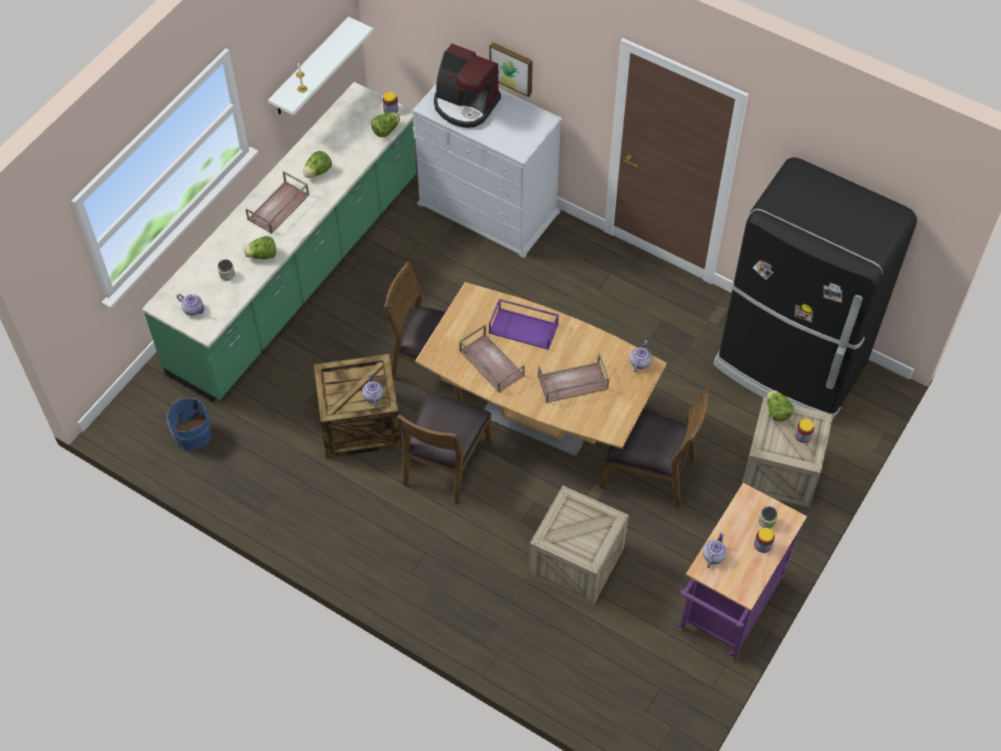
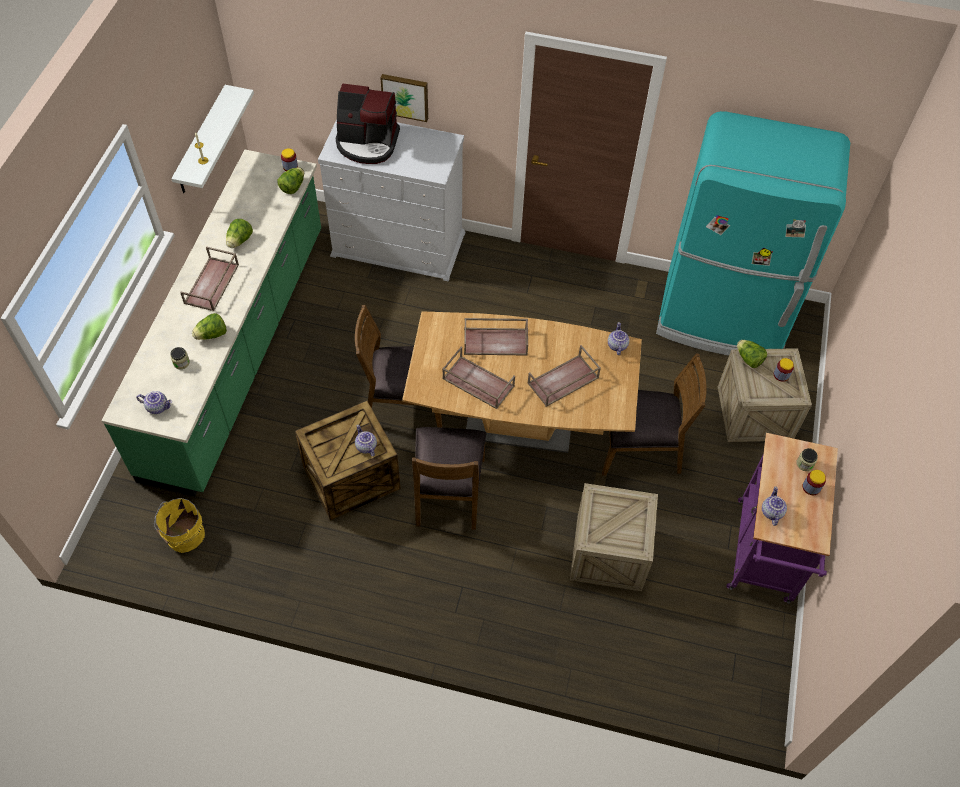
camera: 20 degrees left, 0 degrees up
(191, 435) = (183, 536): blue bucket -> yellow bucket
(524, 328) = (496, 341): purple tray -> brown tray
(790, 366) = (722, 318): black fridge -> turquoise fridge

